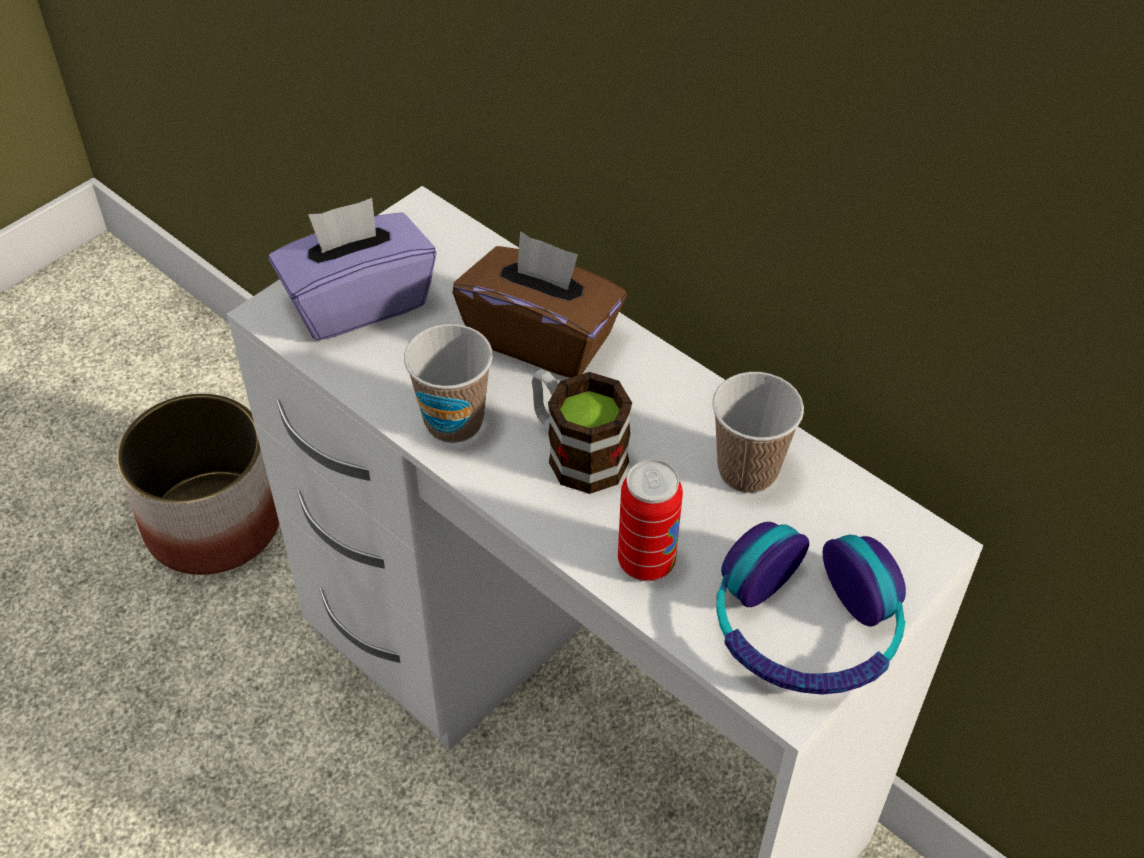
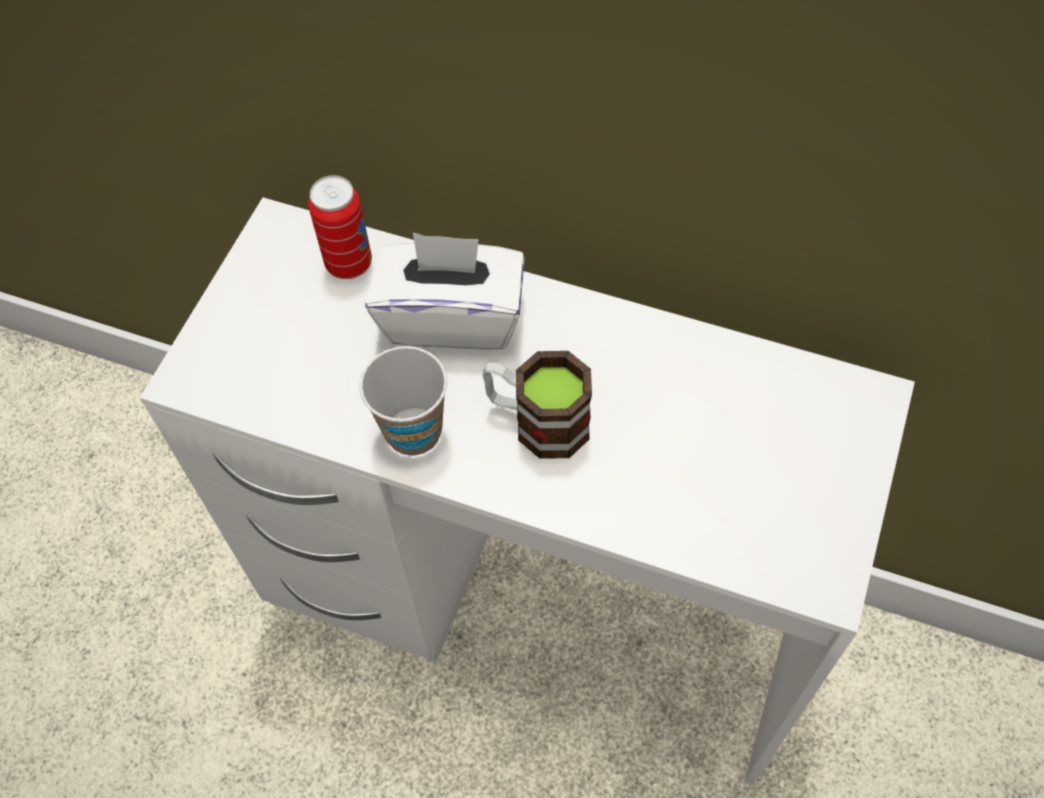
camera: 20 degrees left, 10 degrees up
(213, 523) = (132, 539): planter -> none
(358, 302) = (262, 340): purple tissue box -> none
(542, 338) = (452, 317): brown tissue box -> white tissue box
(646, 562) = (649, 505): can -> can (349, 263)
(747, 471) = (693, 384): cup -> none
(805, 628) = (810, 516): headphones -> none

